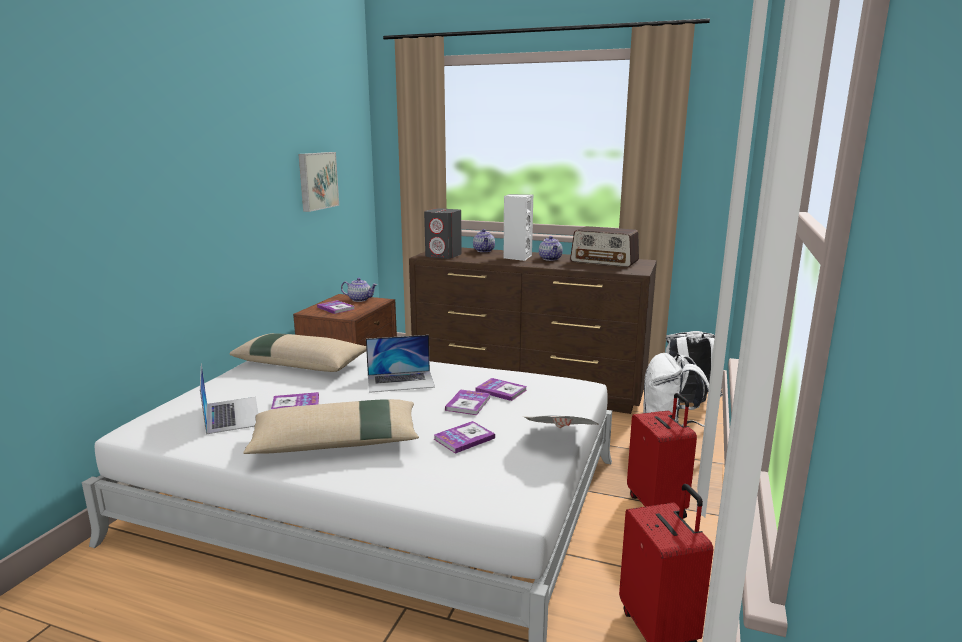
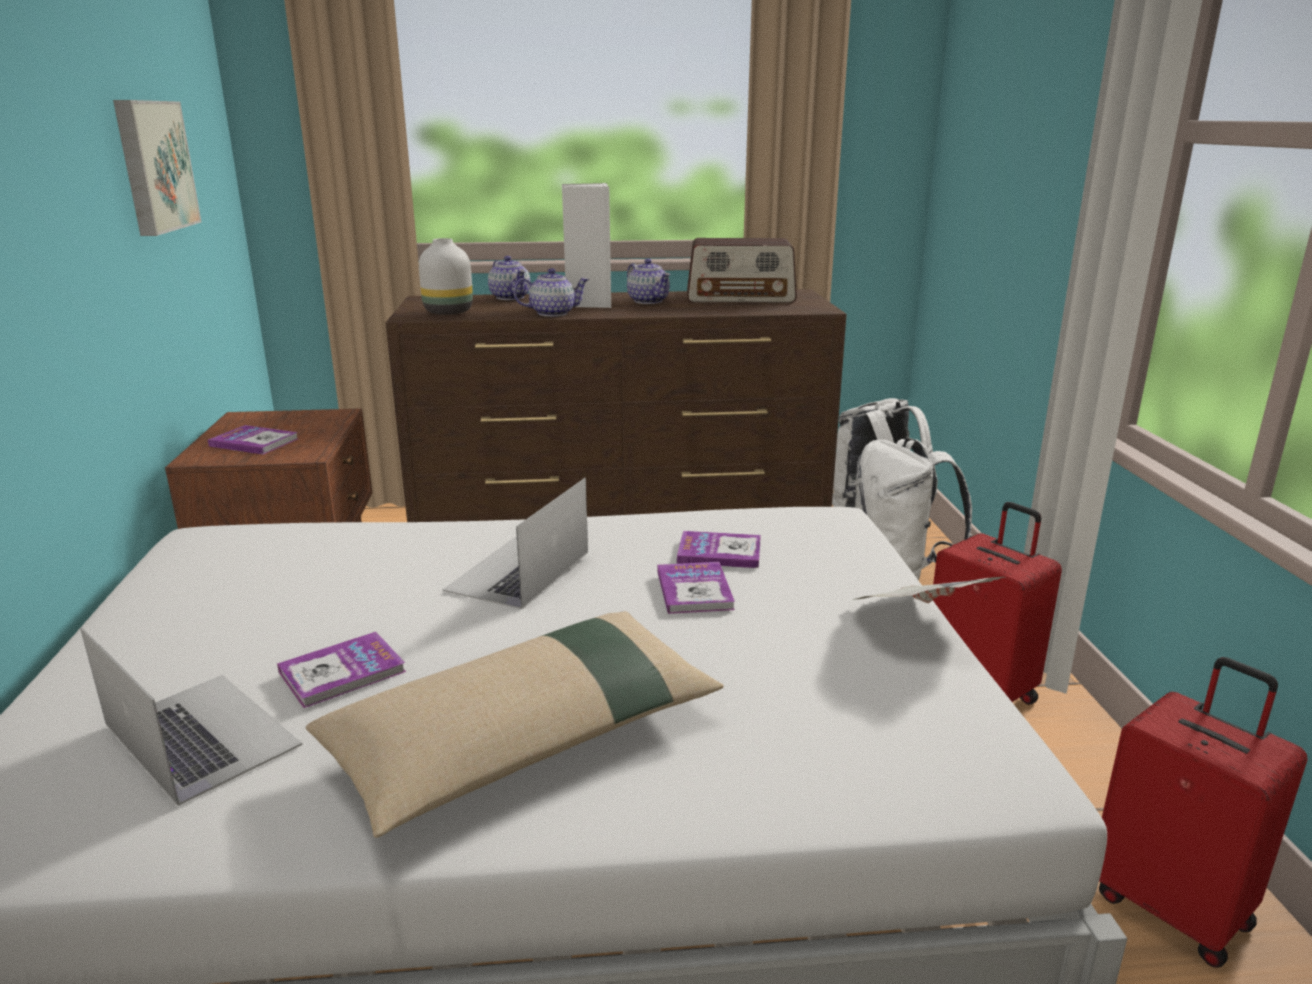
camera: 25 degrees left, 5 degrees up
(301, 363) = (264, 573): beige pillow -> none
(360, 299) = (288, 418): teapot -> teapot (553, 313)
(400, 381) = (518, 571): laptop -> laptop turned 150 degrees clockwise
(444, 256) = (449, 312): grey speaker -> white vase
(464, 438) = (767, 663): book -> none

